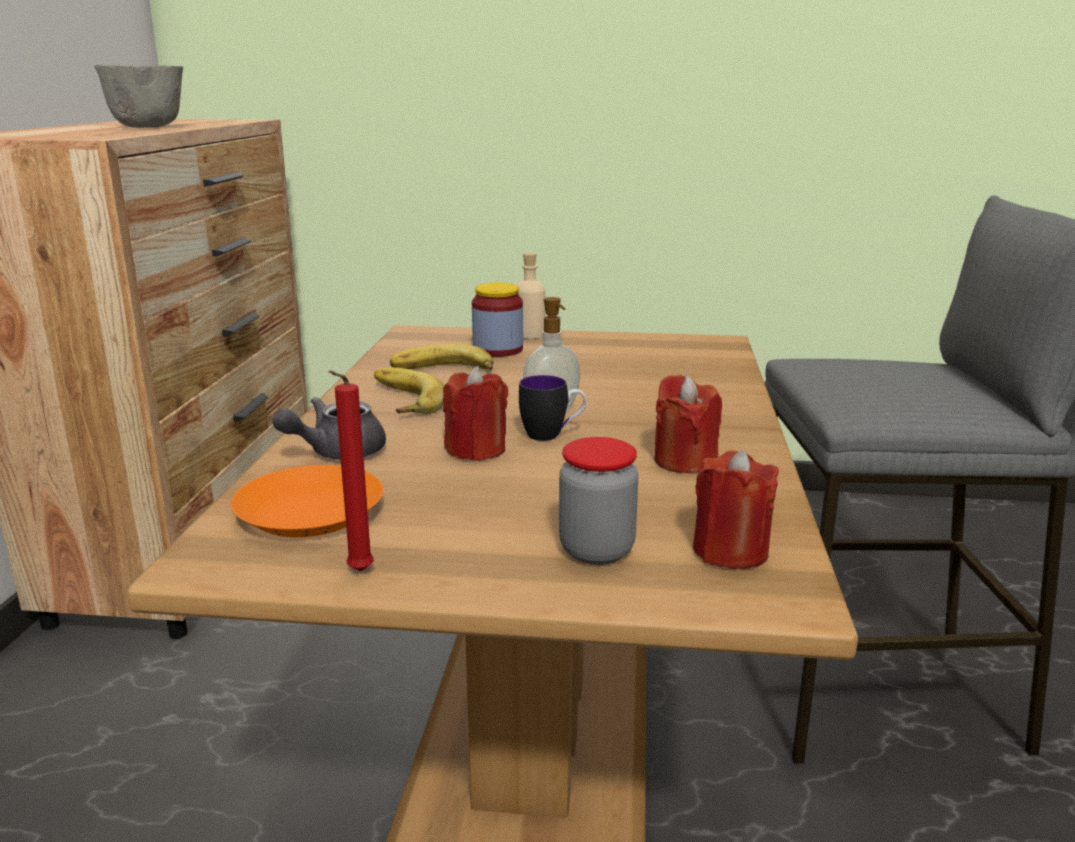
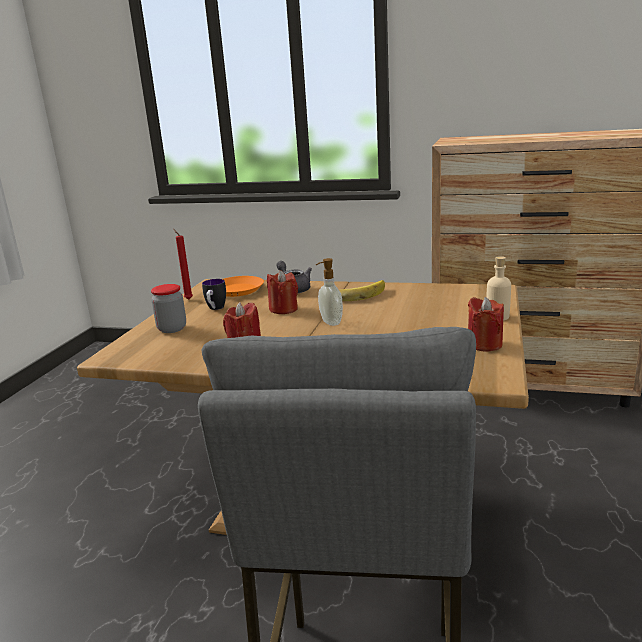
camera: 100 degrees right, 0 degrees up
(147, 127) = (541, 137): grey bowl -> none
(443, 371) = (408, 299): banana -> none
(498, 349) = (456, 309): jar -> none
(552, 435) = (295, 322): mug -> mug (215, 309)
(730, 551) = (149, 350): red candle -> red candle (484, 344)

